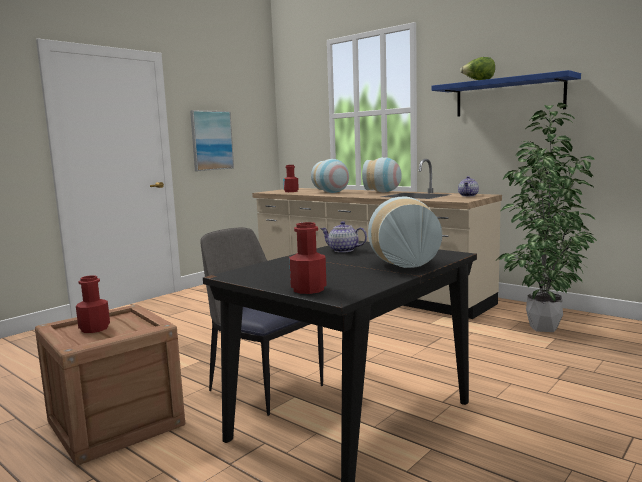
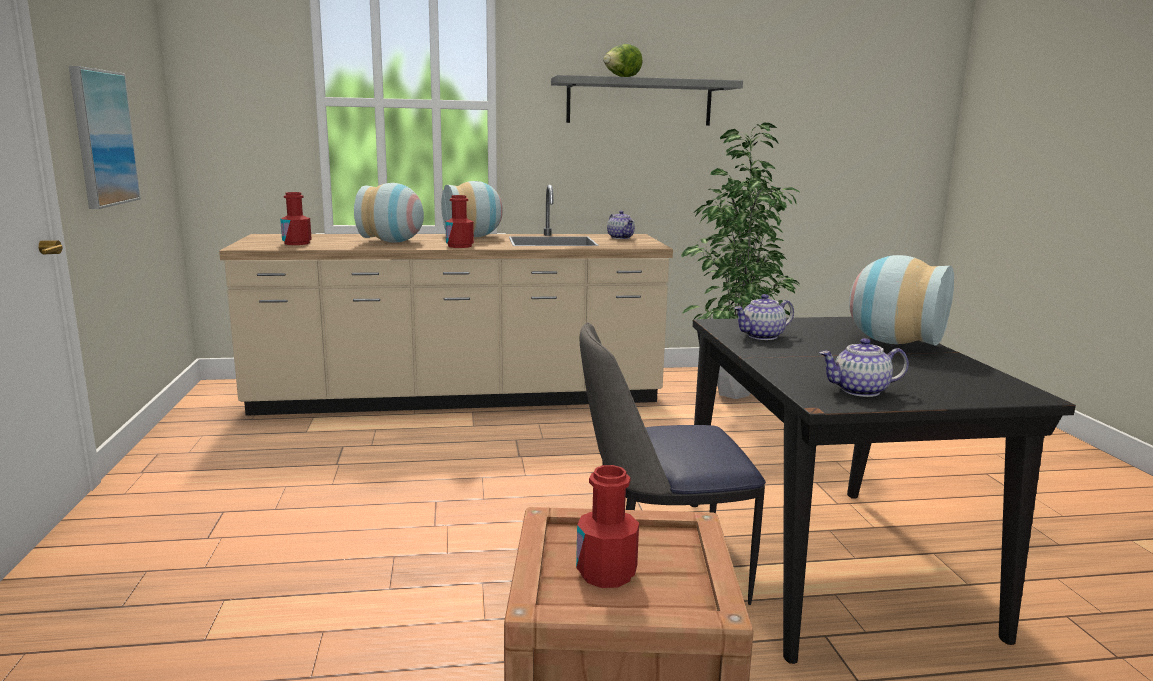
camera: 50 degrees left, 5 degrees up
(264, 276) = (860, 391): none -> teapot
(308, 289) = (972, 394): red bottle -> red bottle (459, 246)
(508, 97) = (639, 102): blue shelf -> grey shelf

